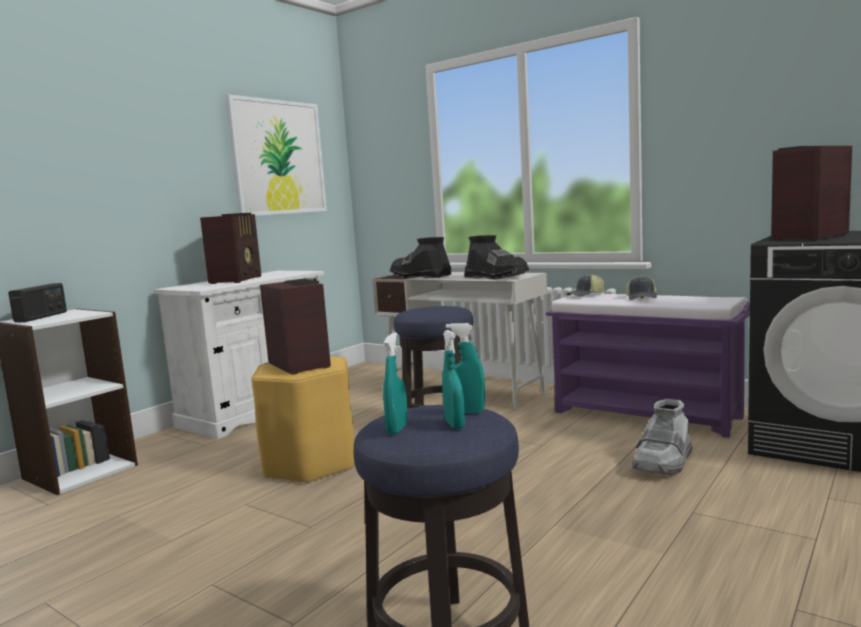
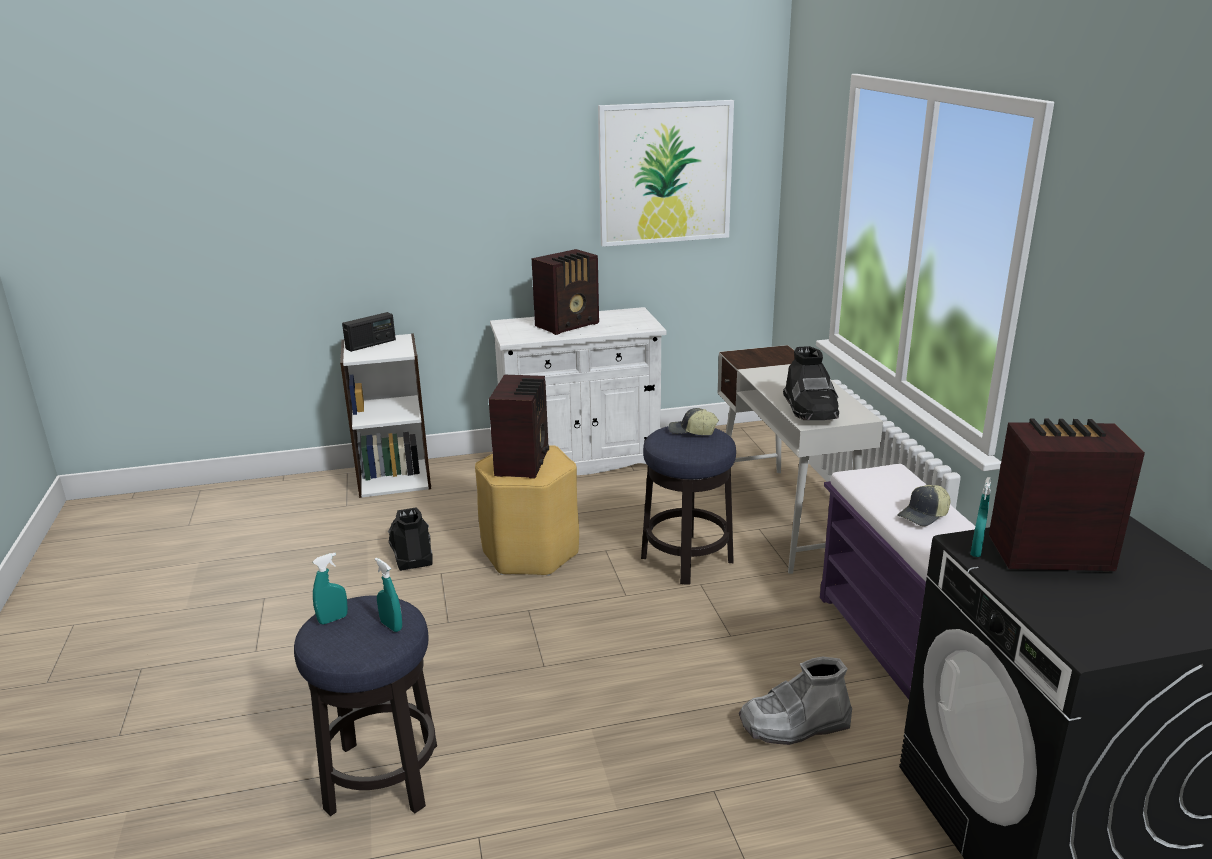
camera: 40 degrees right, 15 degrees up
(420, 276) = (761, 368): black boot -> black boot (411, 549)
(454, 425) = (361, 636): turquoise spray bottle -> turquoise spray bottle (976, 551)
(586, 295) = (890, 477): cap -> cap (692, 432)

